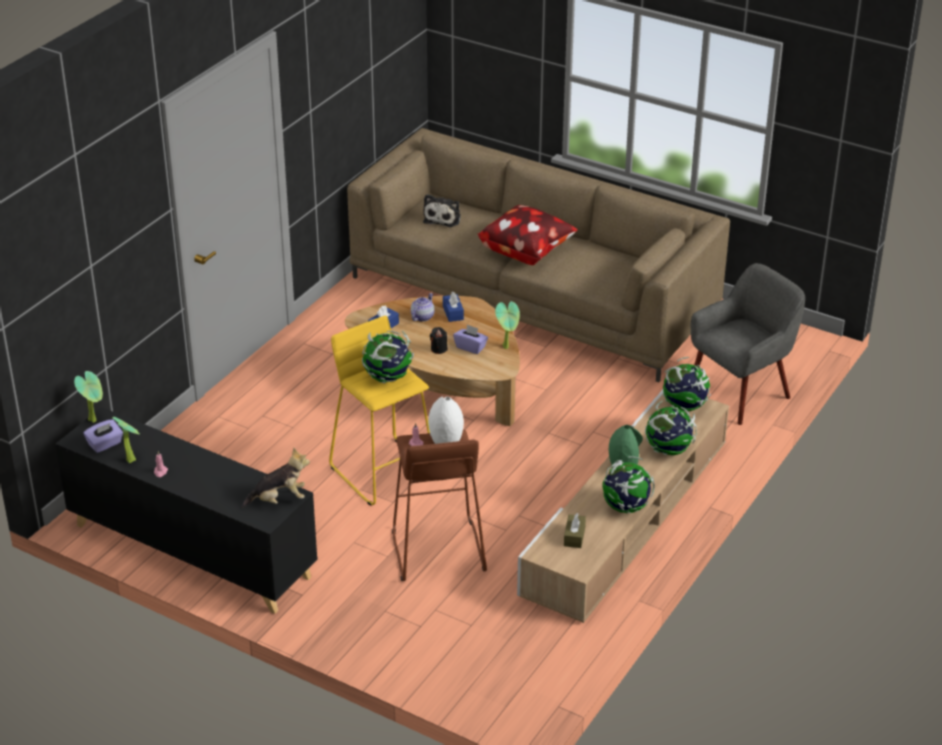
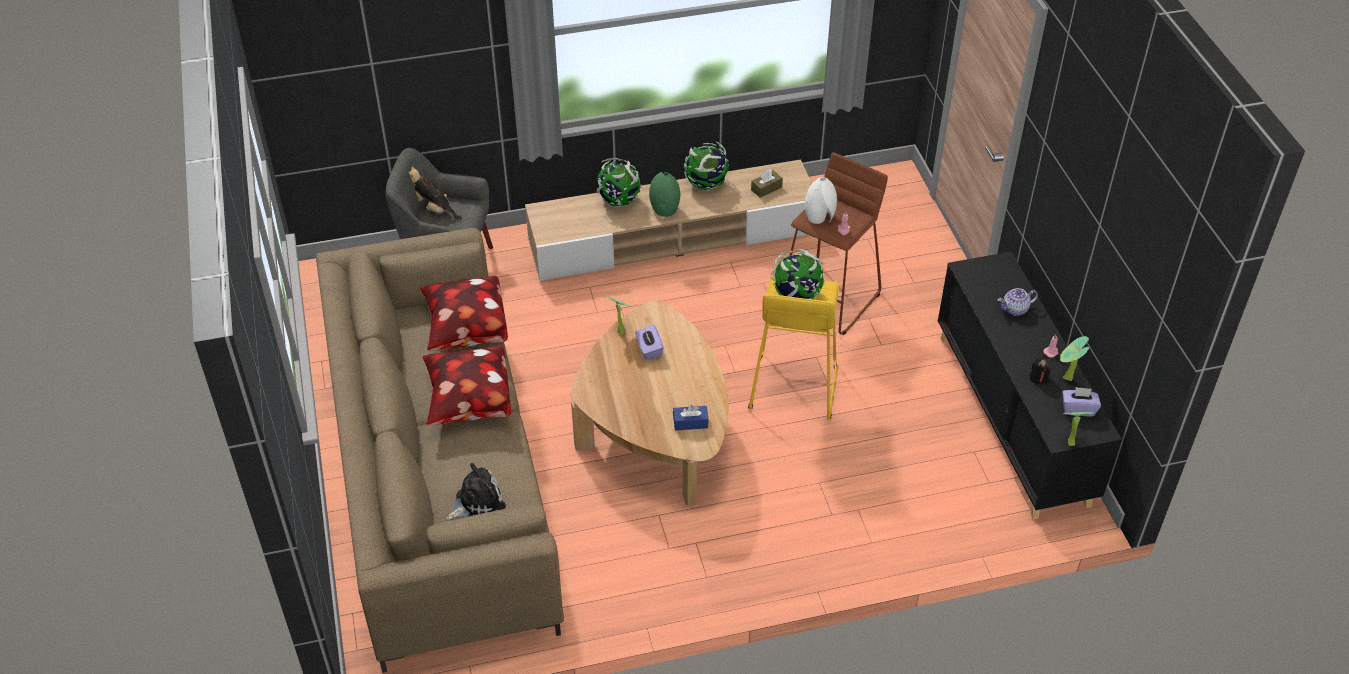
camera: 135 degrees left, 10 degrees up
(279, 500) = (979, 271): plush toy -> plush toy (433, 209)
(422, 317) = (645, 410): teapot -> teapot (1015, 309)
(439, 349) = (676, 366): black candle -> black candle (1038, 378)
(453, 313) = (615, 395): blue tissue box -> none
(593, 278) = (466, 332): none -> pillow
(685, 406) = (555, 222): globe -> none

